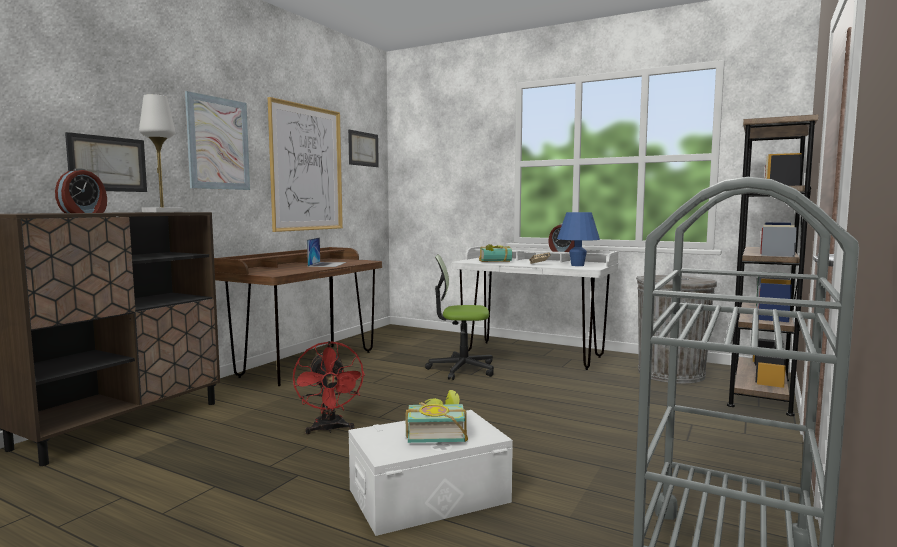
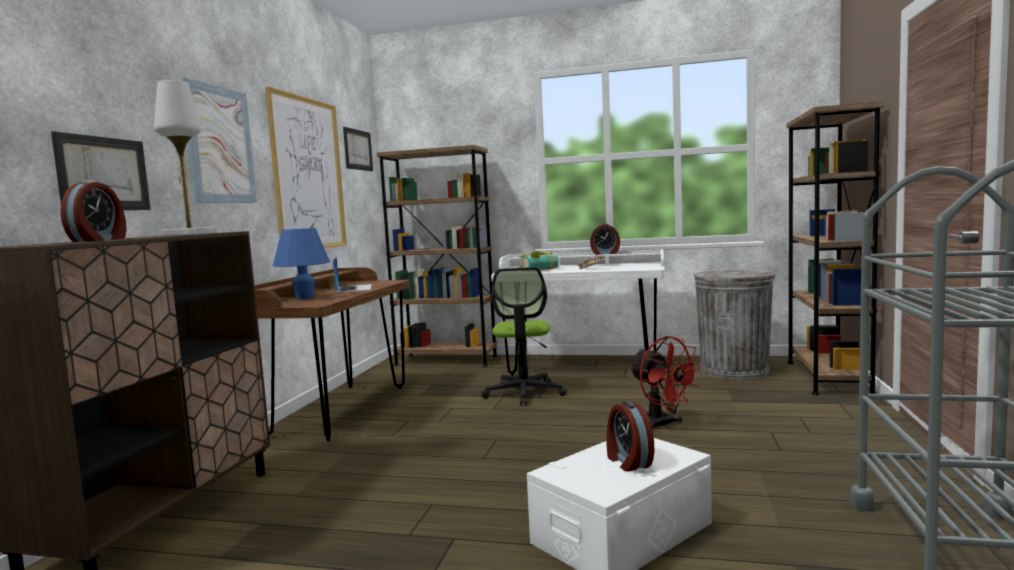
camera: 15 degrees left, 0 degrees up
(329, 429) = (440, 481): red fan -> red fan (662, 425)
(425, 334) = (446, 360): none -> brown bookcase
(436, 434) = (628, 462): book -> alarm clock
(461, 369) = (524, 393): office chair -> office chair turned 75 degrees counterclockwise
(577, 265) = (631, 267): blue table lamp -> blue table lamp (305, 298)

